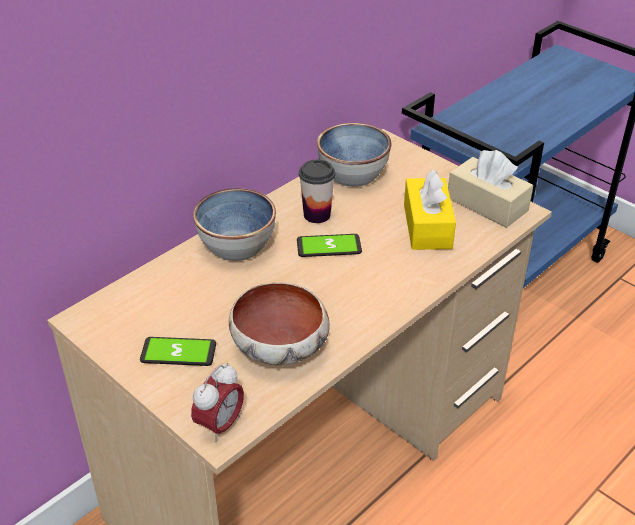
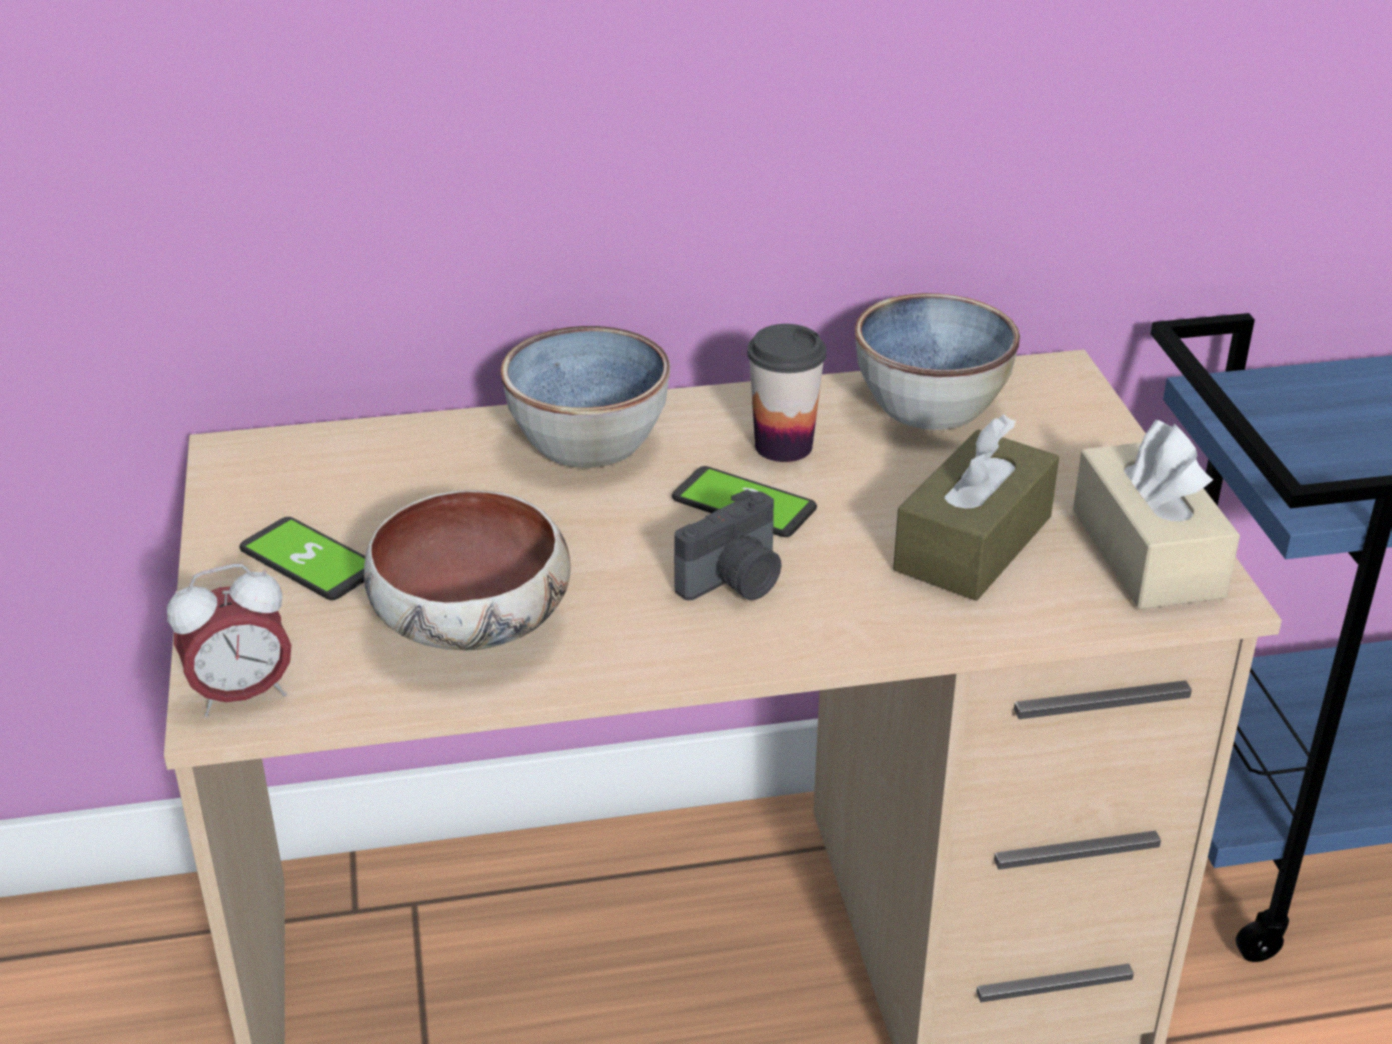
camera: 35 degrees right, 5 degrees down
(361, 281) = (735, 582): none -> camera
(427, 226) = (973, 543): yellow tissue box -> brown tissue box

